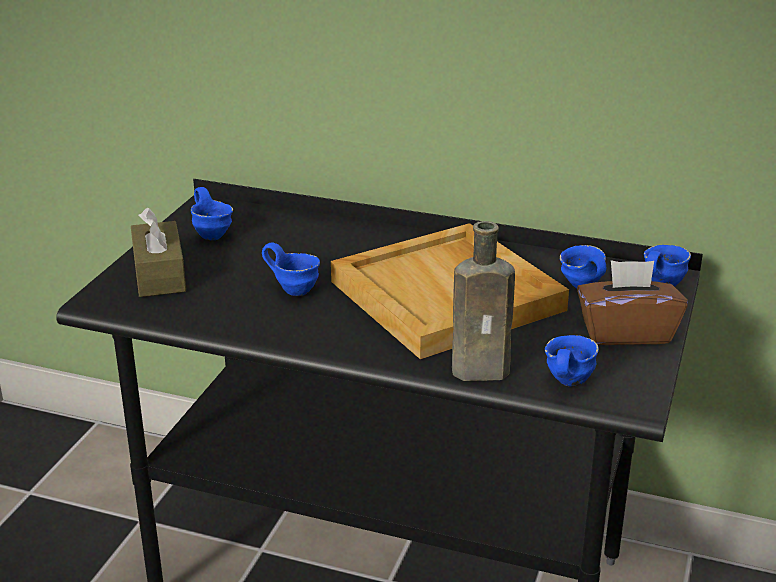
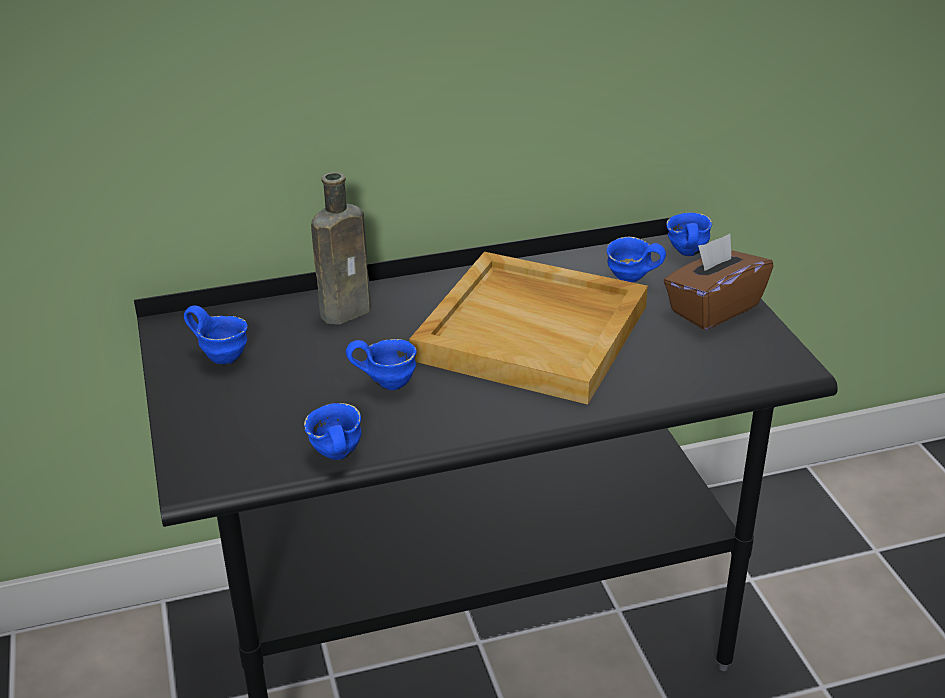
camera: 35 degrees left, 5 degrees up
(159, 274) = (224, 423): brown tissue box -> none
(484, 371) = (653, 392): brown bottle -> brown bottle (349, 310)
(565, 383) = (726, 375): blue mug -> blue mug (334, 457)

